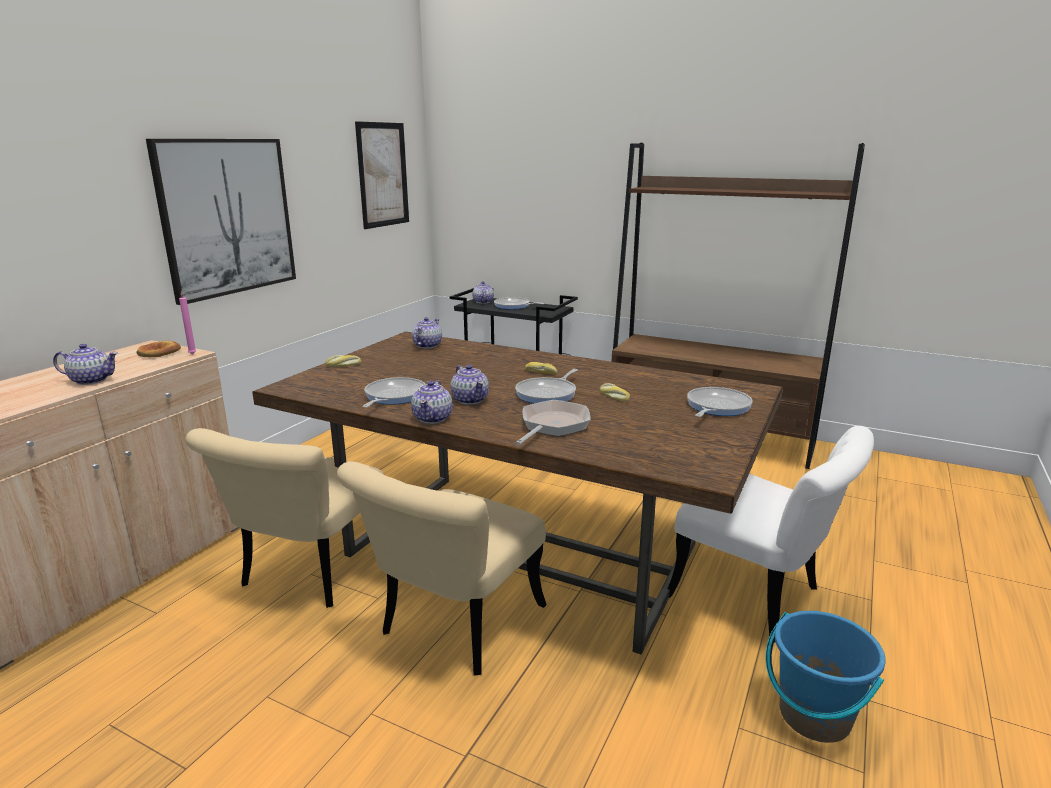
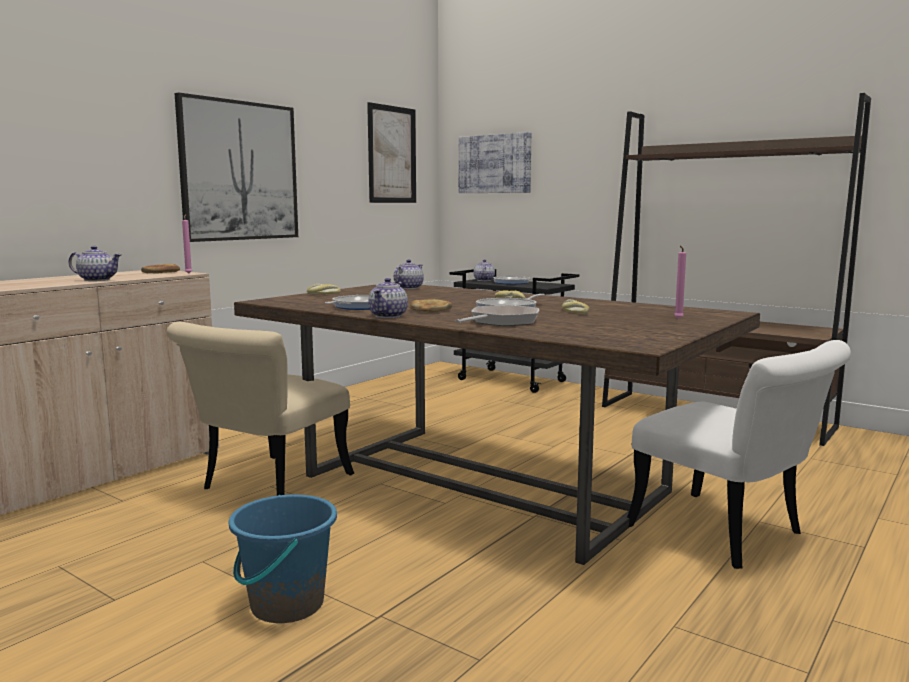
camera: 10 degrees right, 10 degrees down
(453, 629) = (395, 532): beige chair -> none
(470, 399) = (430, 310): teapot -> bread
(488, 181) = (494, 164): none -> picture
(716, 407) = (677, 319): frying pan -> pink candle
(814, 716) = (764, 626): blue bucket -> blue bucket (286, 605)

